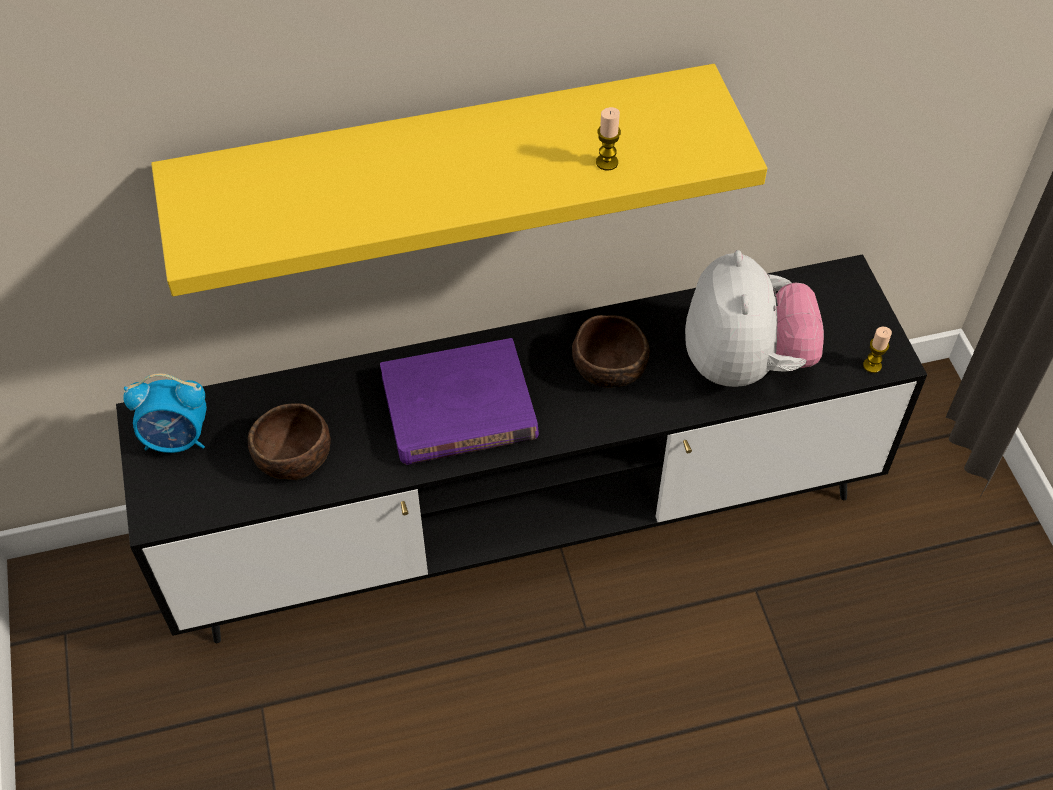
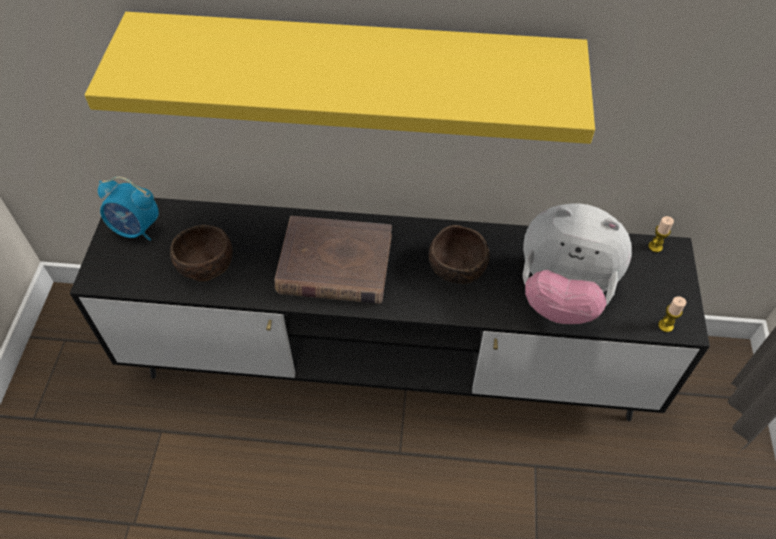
camera: 20 degrees right, 0 degrees up
(459, 408) = (335, 264): purple book -> brown book
(607, 162) = (461, 92): candle -> candle (655, 246)
(744, 363) = (562, 294): plush toy -> plush toy turned 90 degrees clockwise

